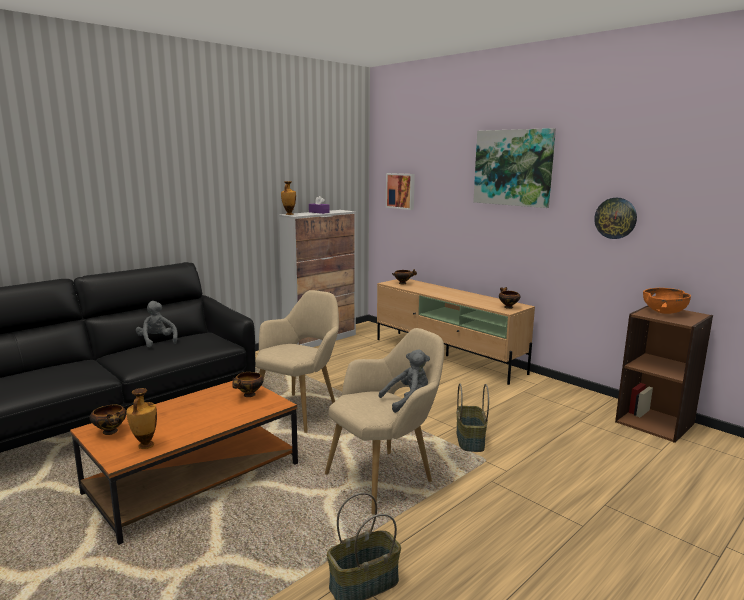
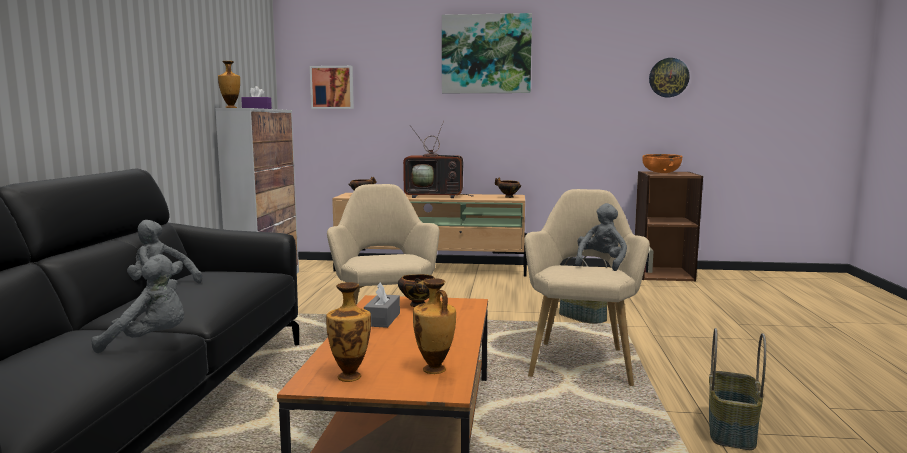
camera: 40 degrees left, 5 degrees down
(80, 378) = (149, 341): none -> grey plush toy
(111, 432) = (350, 376): bowl -> vase
(208, 399) = (382, 319): none -> grey tissue box
(453, 294) = (436, 196): none -> television
(615, 218) = (598, 97): wall clock -> wall clock (668, 77)

